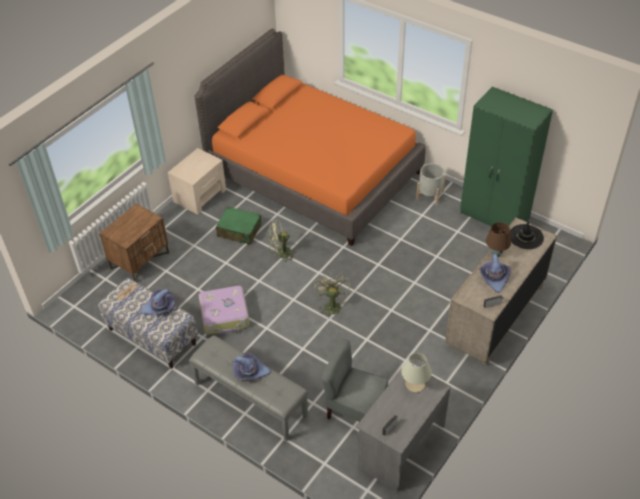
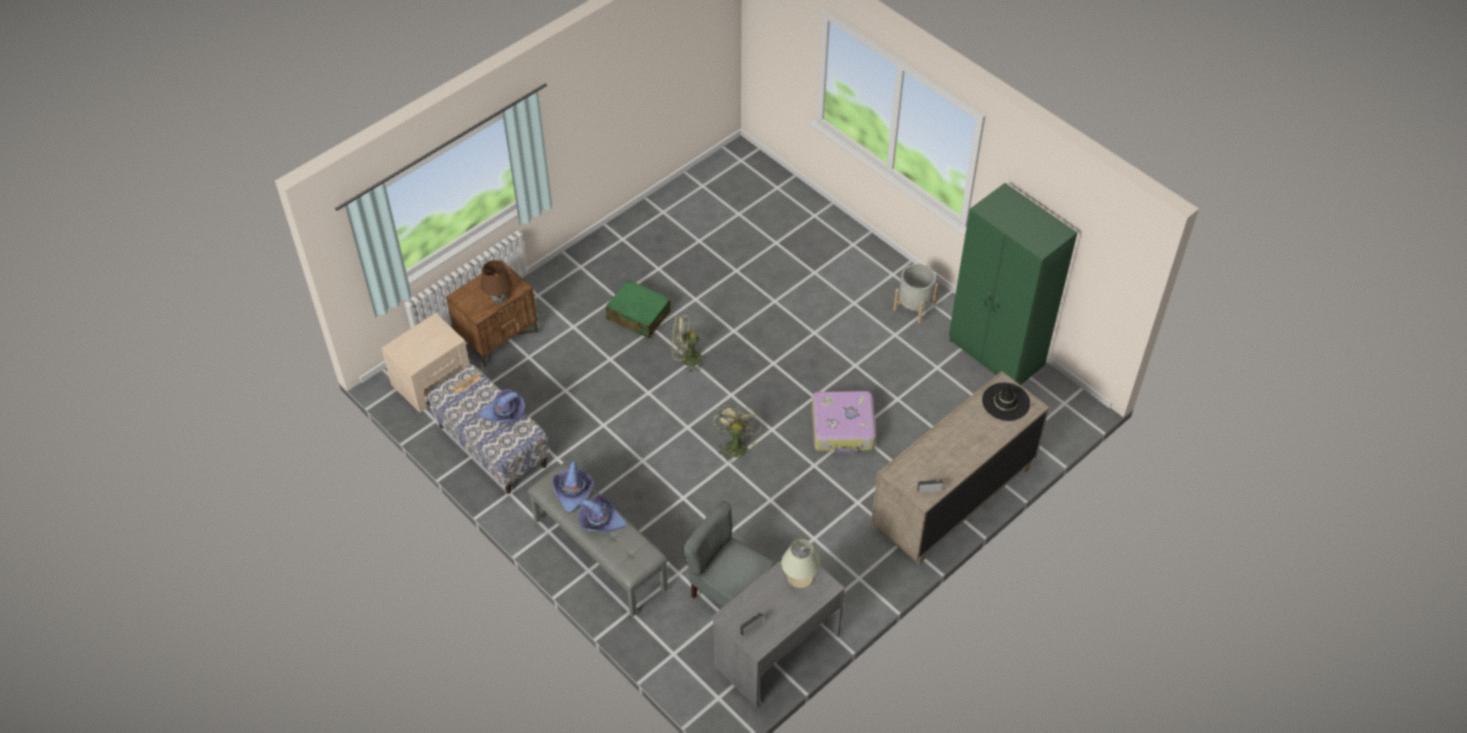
camera: 10 degrees right, 5 degrees up
(200, 195) = (597, 253): beige nightstand -> beige nightstand (432, 380)
(225, 315) = (592, 434): suitcase -> suitcase (843, 428)
(314, 173) = (761, 246): orange bed -> none
(494, 277) = (944, 453): purple hat -> purple hat (573, 491)
(495, 254) = (957, 420): brown table lamp -> brown table lamp (499, 299)

